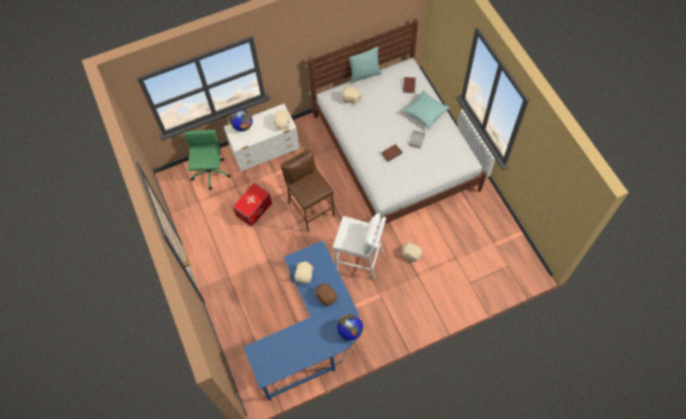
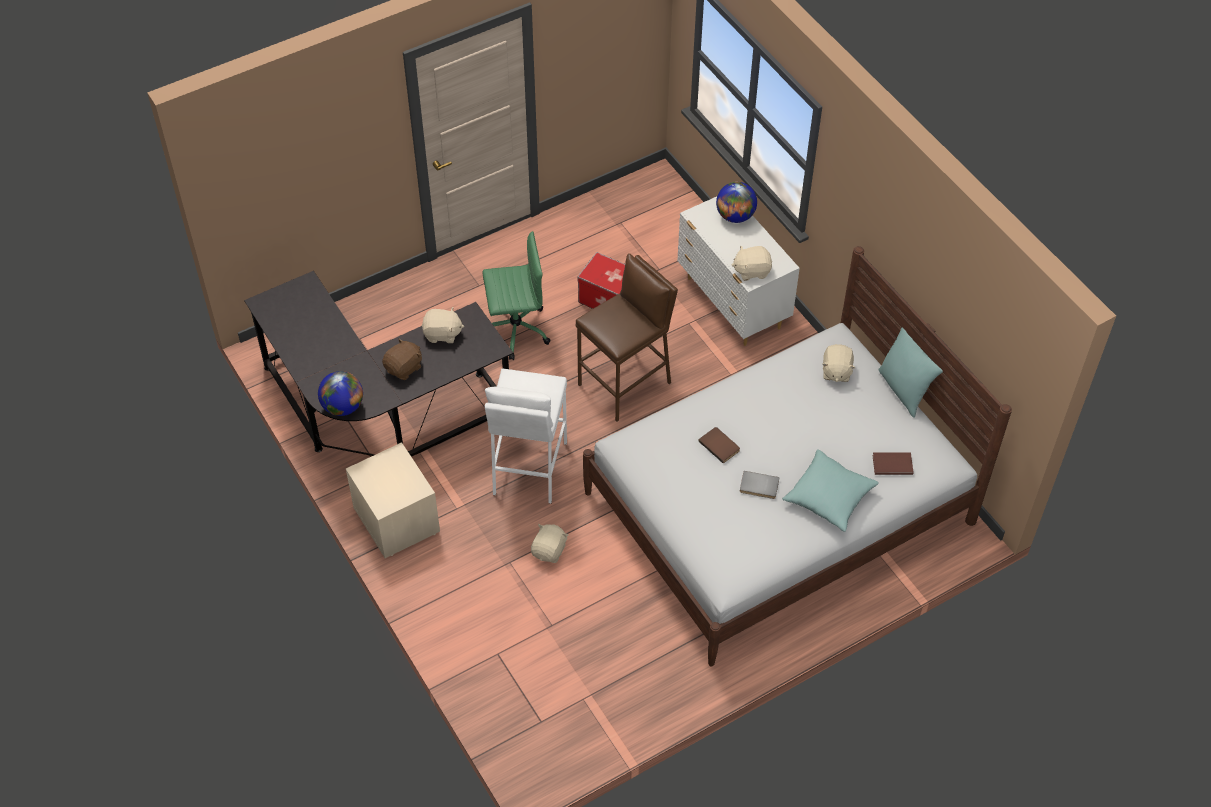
camera: 80 degrees right, 10 degrees down
(210, 174) = (676, 231): green office chair -> green office chair (515, 330)
(313, 335) = (378, 414): blue desk -> black desk
(385, 329) = (395, 520): none -> beige nightstand

